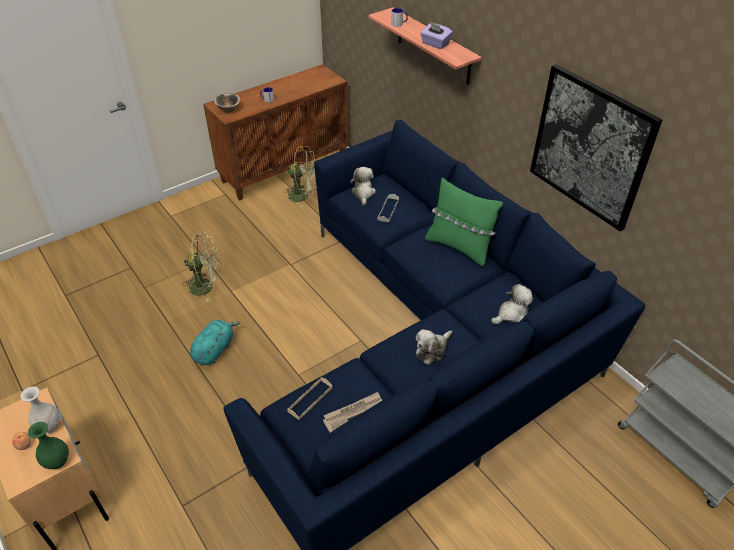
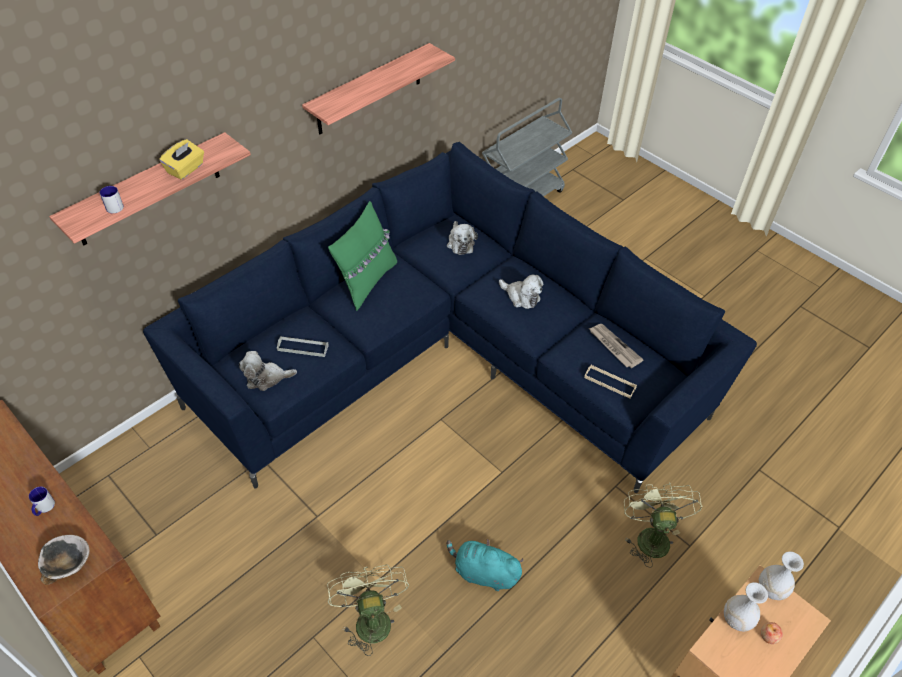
camera: 100 degrees left, 5 degrees up
(57, 460) = (770, 589): green vase -> white vase
(303, 196) = (156, 529): green fan -> green fan (650, 535)
(435, 44) = (186, 169): purple tissue box -> yellow tissue box
(511, 313) = (460, 243): plush toy -> plush toy turned 150 degrees counterclockwise
(590, 147) = (369, 90): picture -> shelf

